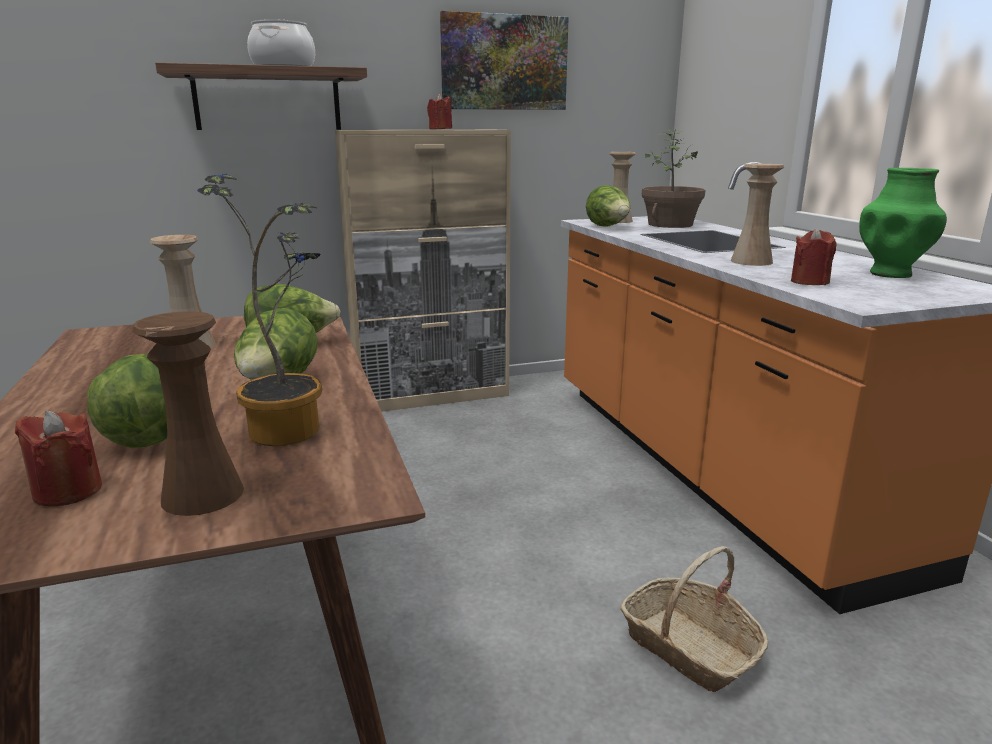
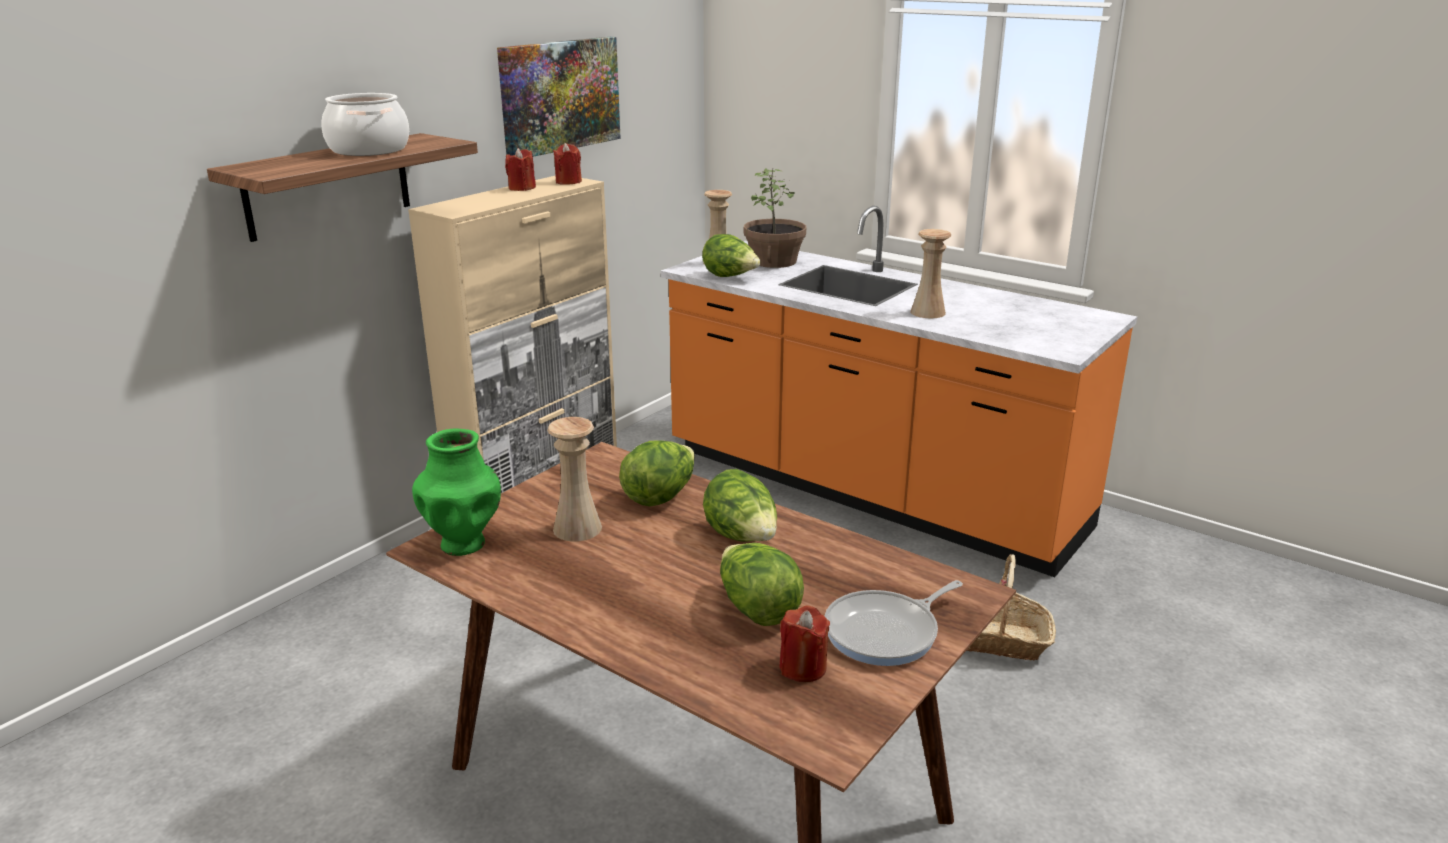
camera: 35 degrees left, 5 degrees up
(203, 495) = (886, 632): brown vase -> frying pan
(290, 427) = (832, 568): potted plant -> none
(809, 282) = (1001, 332): red candle -> red candle (568, 182)
(891, 274) = (1031, 309): green vase -> green vase (464, 543)

